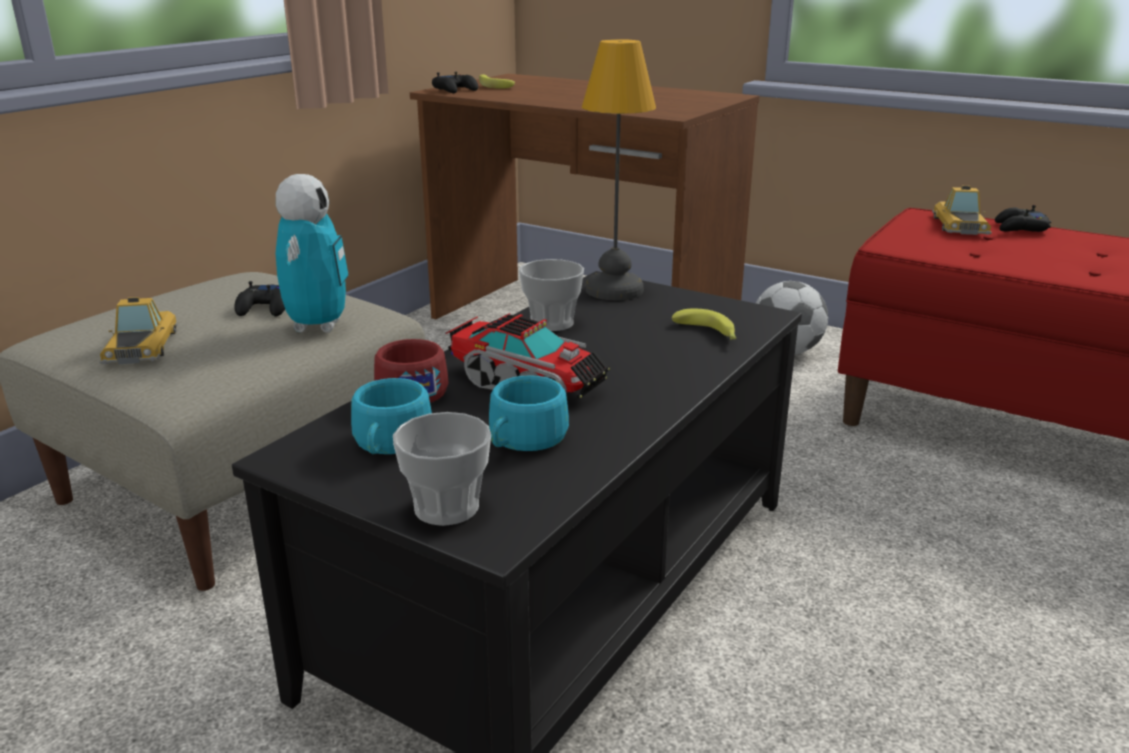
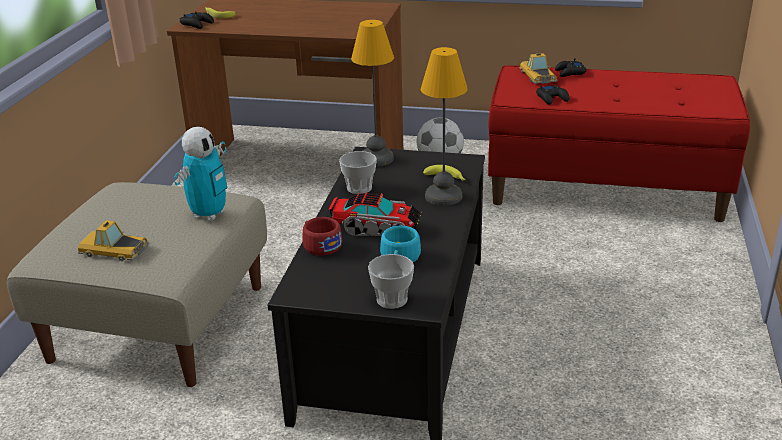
camera: 20 degrees left, 5 degrees up
(142, 345) = (113, 250): toy car -> toy car turned 45 degrees counterclockwise
(266, 308) = (163, 208): black game controller -> black game controller (552, 98)
(317, 326) = (209, 214): toy robot -> toy robot turned 45 degrees clockwise
(390, 444) = (337, 276): turquoise cup -> none
(684, 357) = (443, 196): none -> table lamp

